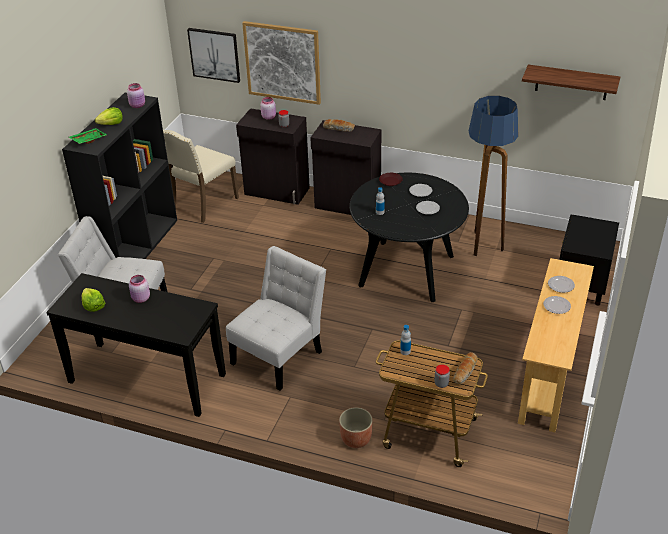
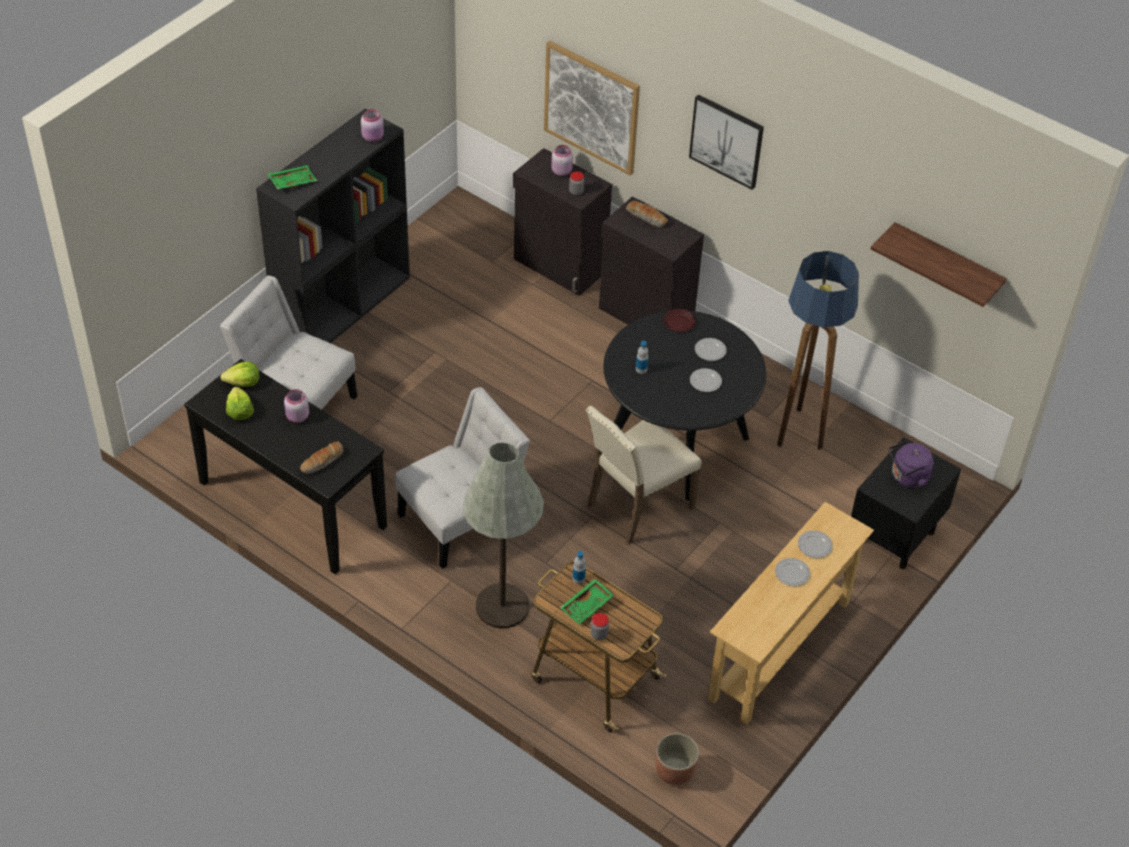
camera: 15 degrees right, 10 degrees up
(111, 124) = (329, 161): lettuce -> lettuce (243, 383)
(203, 204) = (452, 260): beige chair -> beige chair (637, 506)
(214, 54) = (508, 66): picture -> picture (727, 141)
(336, 403) = (502, 606): none -> grey floor lamp
(356, 439) = (505, 659): planter -> planter (675, 771)
(422, 367) = (587, 606): none -> green tray
(465, 372) = (634, 628): bread -> bread (323, 462)
(589, 235) = (907, 477): none -> purple kettle

